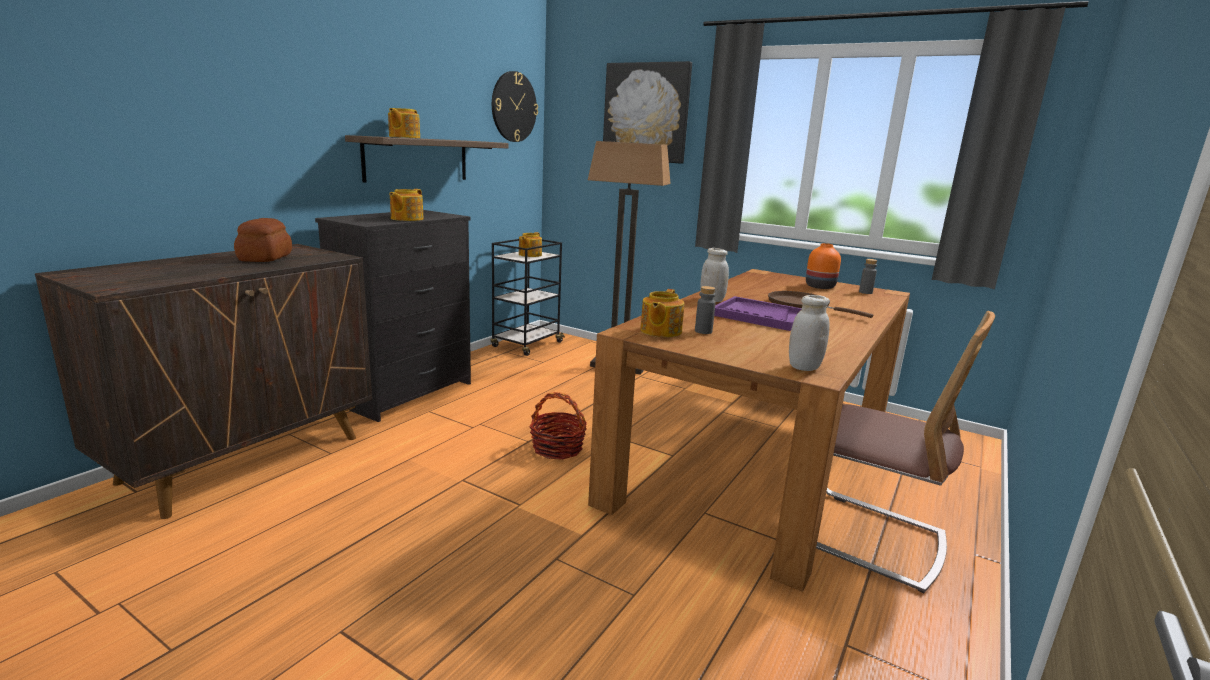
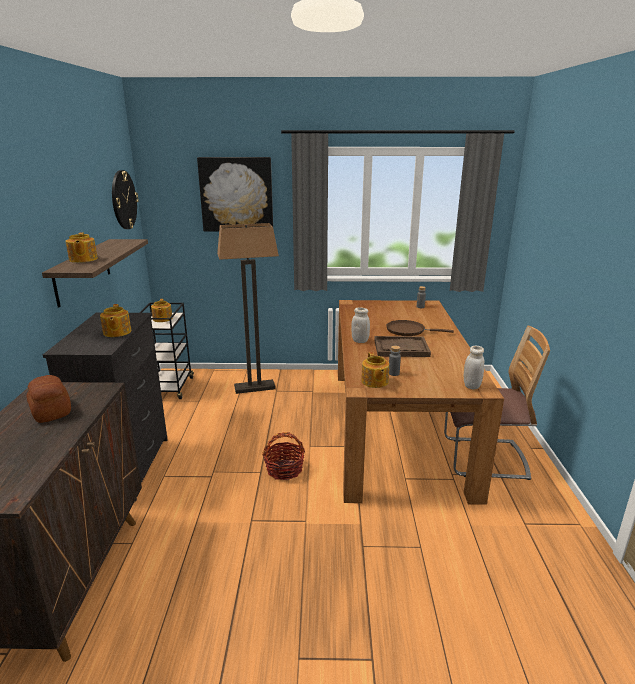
camera: 30 degrees left, 5 degrees up
(759, 316) = (401, 348): purple tray -> brown tray
(819, 286) = (393, 308): orange vase -> none

